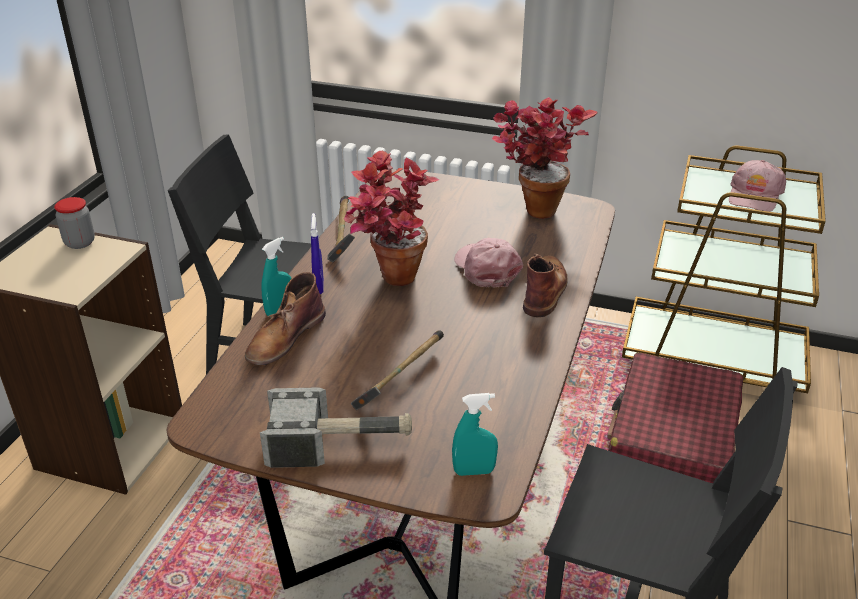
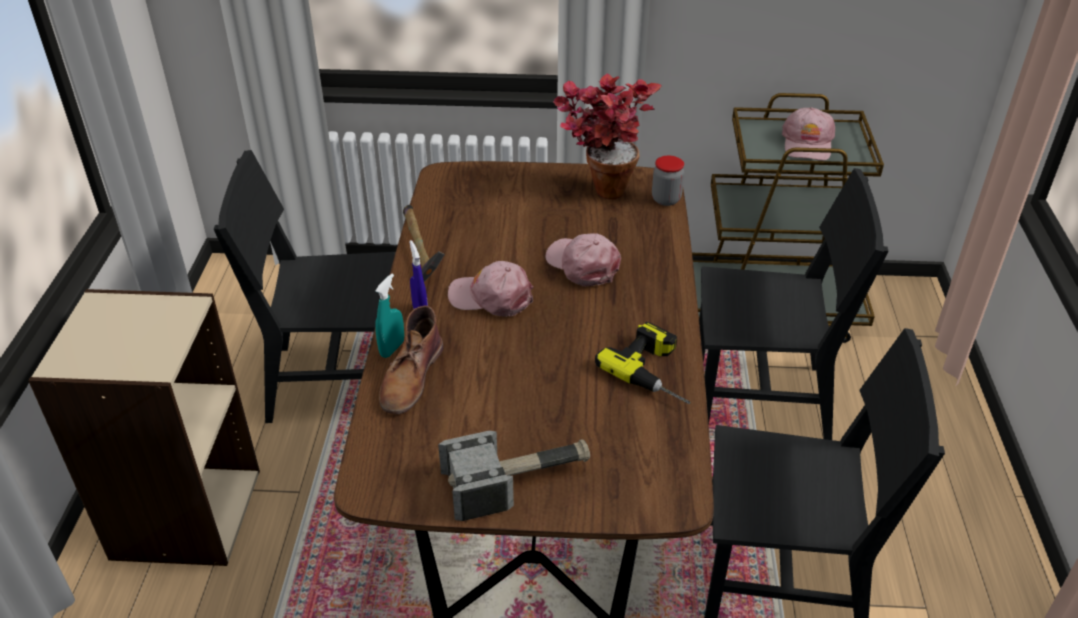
camera: 15 degrees left, 5 degrees up
(80, 243) = (134, 306): jar -> jar (666, 199)
(389, 283) = (491, 297): potted plant -> pink cap
(399, 381) = (548, 403): hammer -> none
(474, 471) = (658, 483): turquoise spray bottle -> none
(518, 371) = (658, 371): none -> power drill
(544, 289) = (648, 279): brown boot -> none
(671, 445) = (760, 400): red suitcase -> black chair

